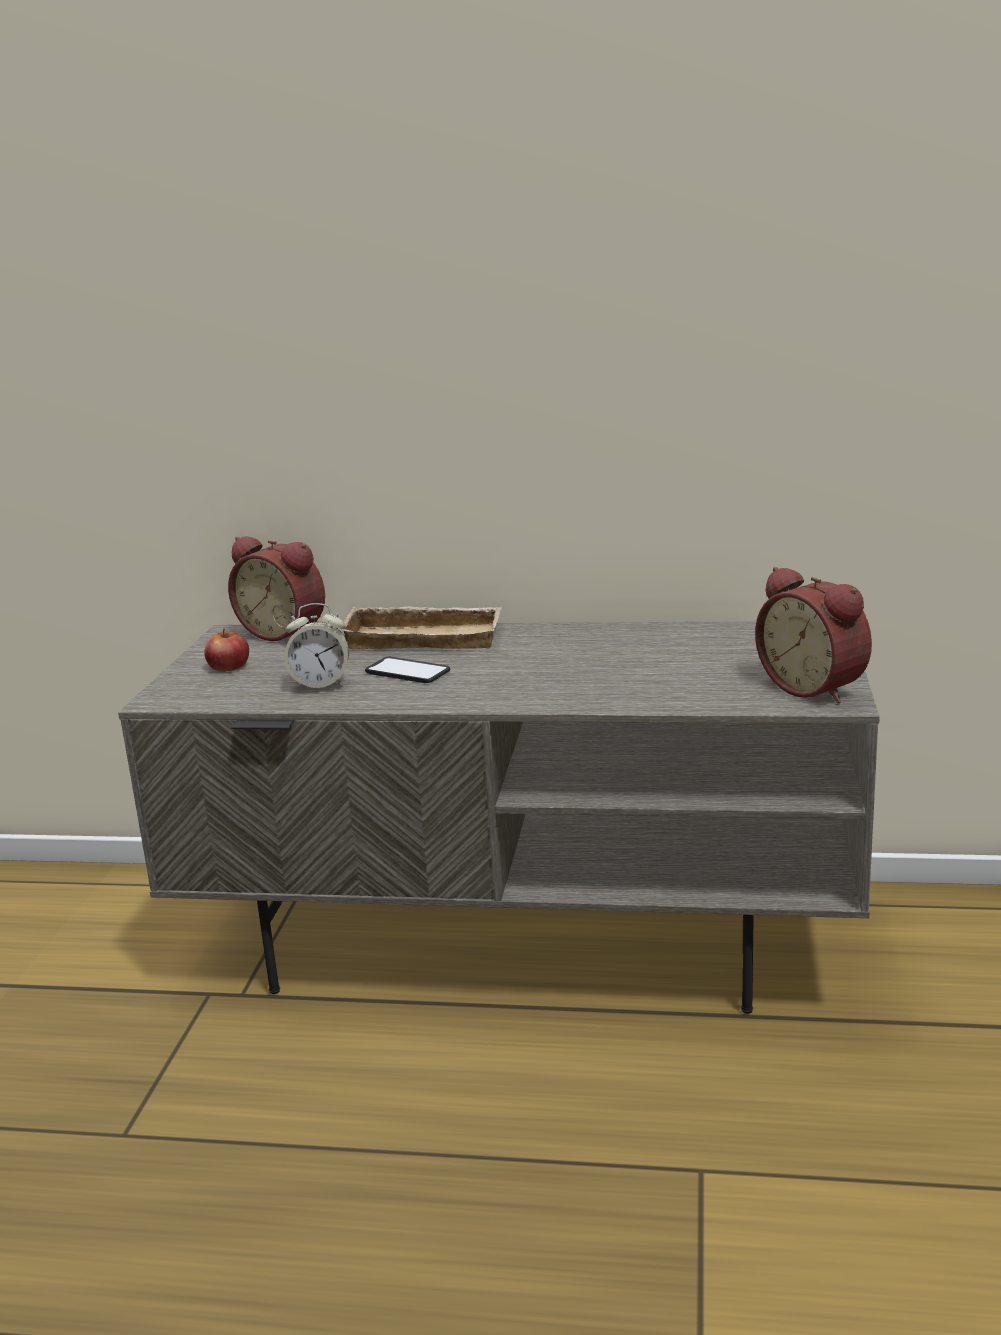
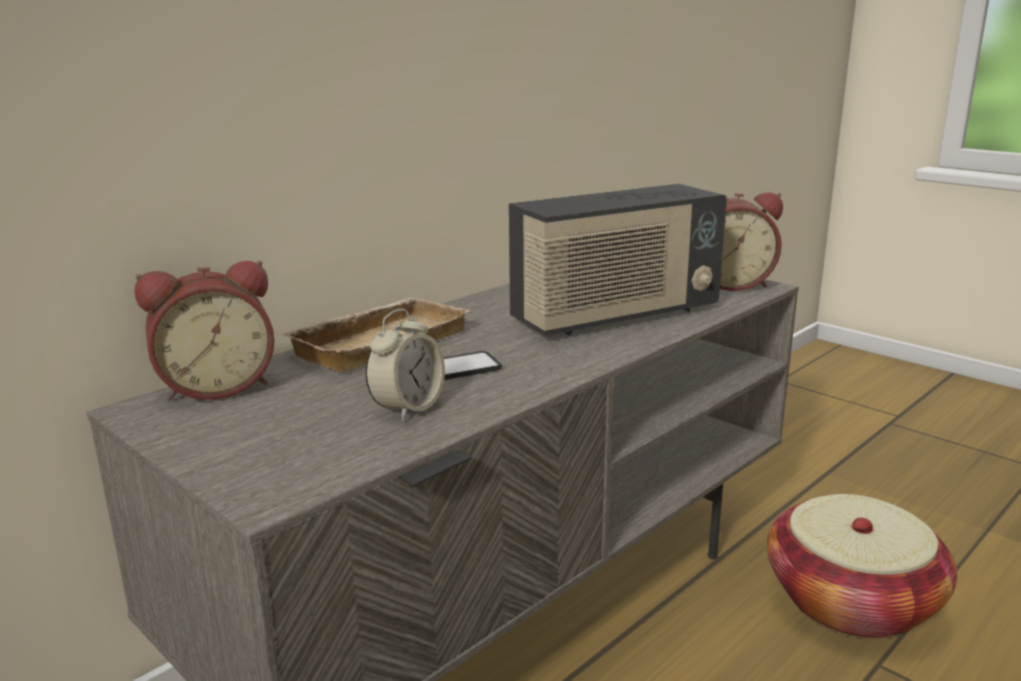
camera: 55 degrees left, 0 degrees up
(229, 666) = (249, 435): apple -> none
(620, 678) = (615, 316): none -> radio
(792, 1123) = (851, 601): none -> basket

